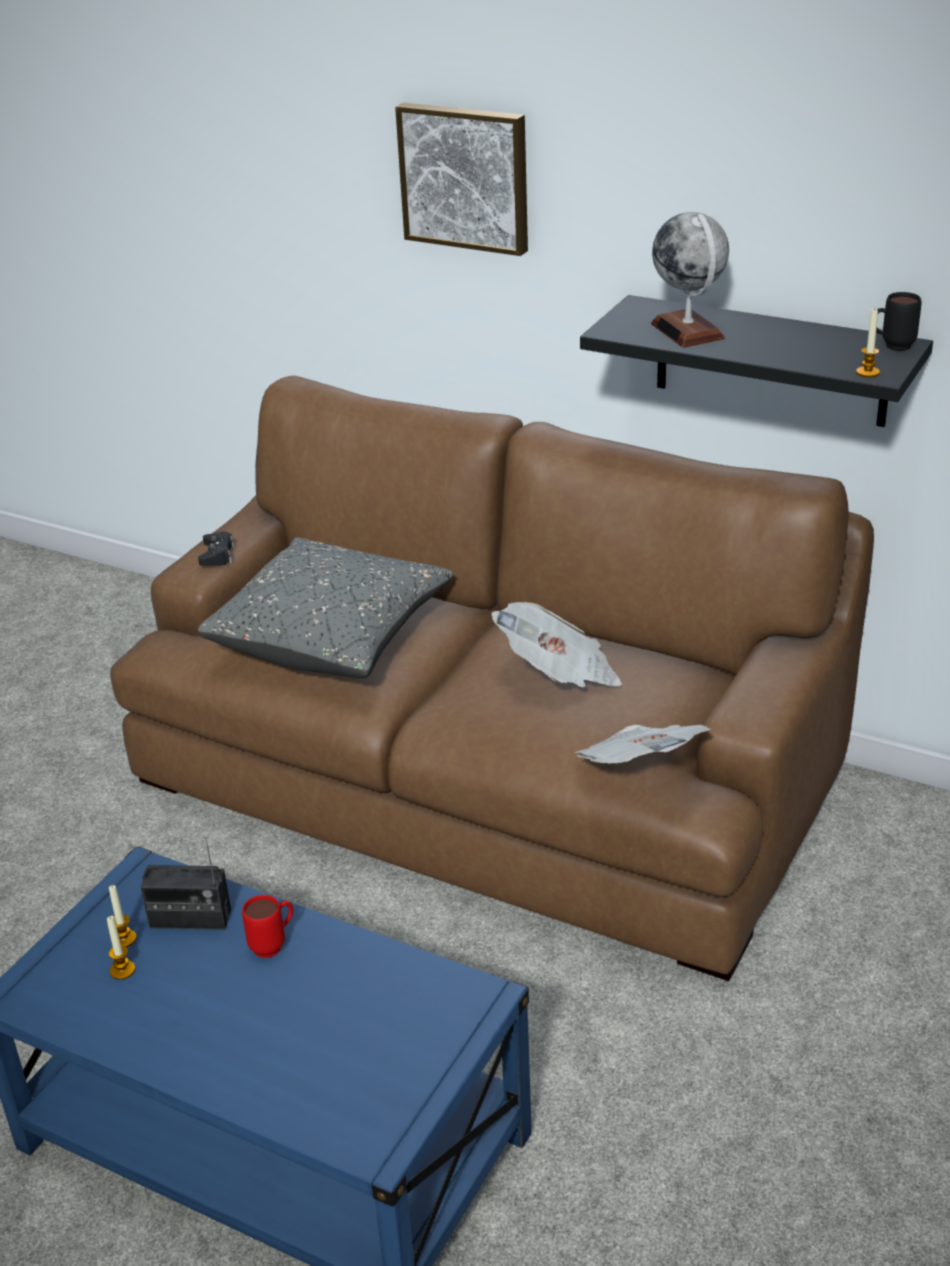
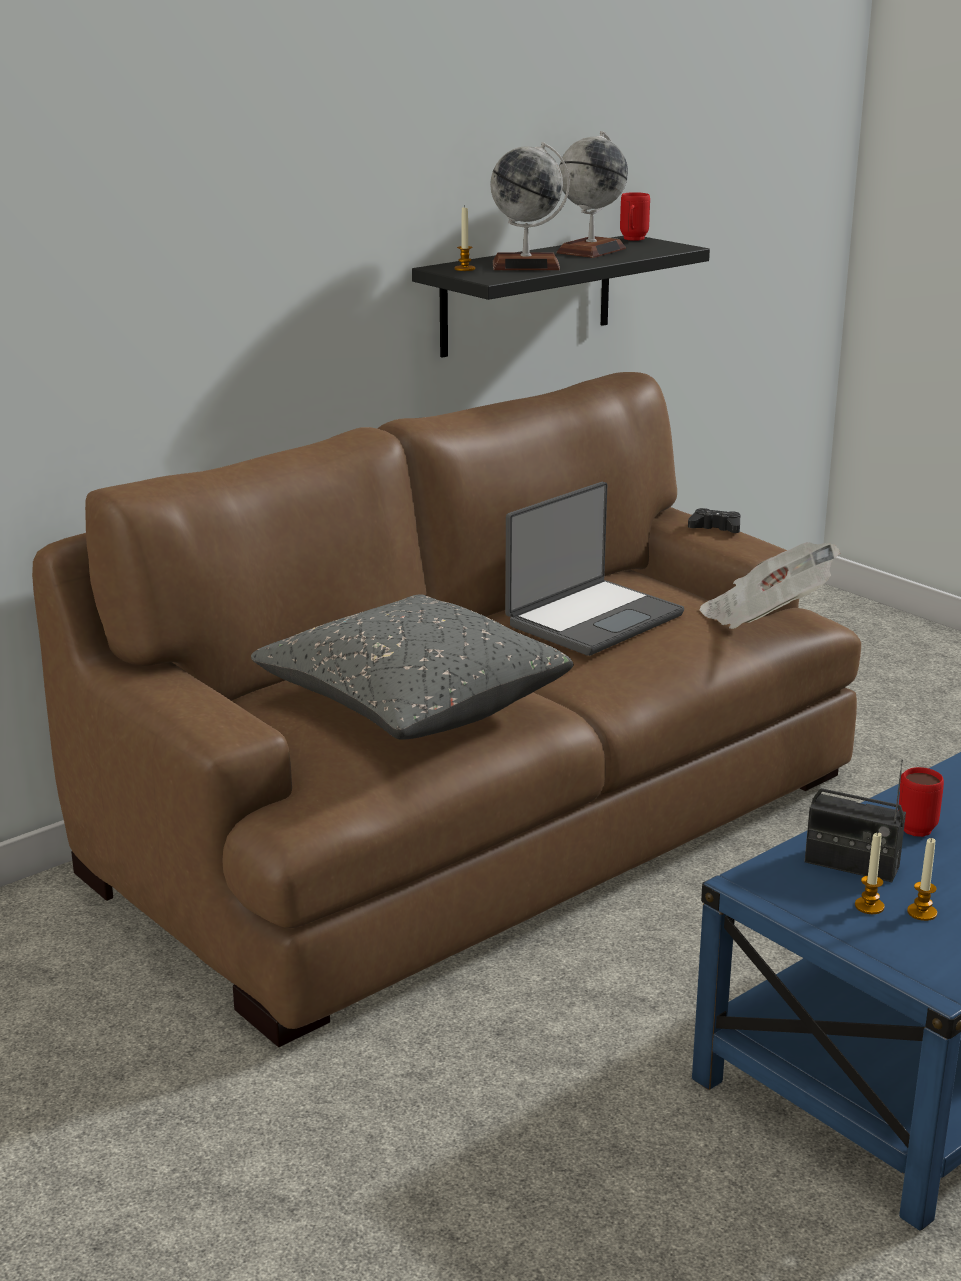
camera: 70 degrees left, 10 degrees down
(190, 919) = (851, 864): radio -> radio turned 90 degrees clockwise
(217, 555) = (215, 707): black game controller -> black game controller (715, 528)
(466, 177) = (251, 180): picture -> none
(559, 675) = (592, 619): newspaper -> laptop
(802, 341) = (591, 251): none -> globe
(867, 372) = (673, 248): candle -> candle (464, 269)
(891, 347) = (632, 240): black mug -> red mug

